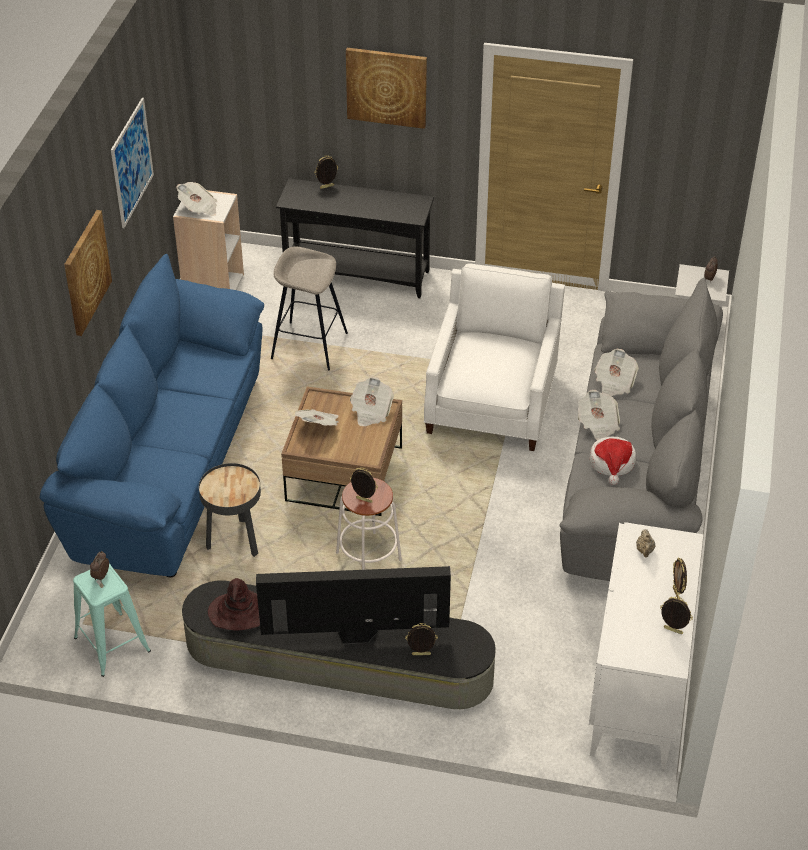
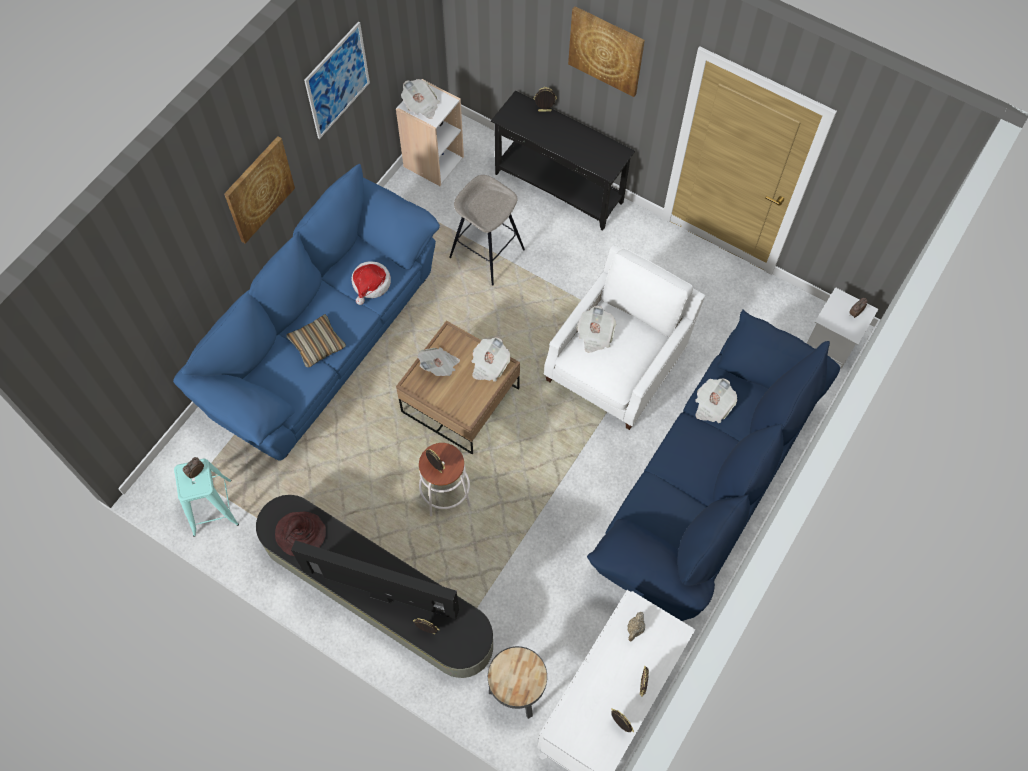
camera: 20 degrees right, 20 degrees up
(178, 440) = (317, 344): none -> pillow
(235, 541) = (345, 439): black side table -> black side table (516, 692)
(598, 424) = (676, 448): newspaper -> newspaper (595, 335)
(612, 463) = (670, 495): hat -> hat (371, 284)
(634, 480) = (702, 490): grey sofa -> blue sofa

